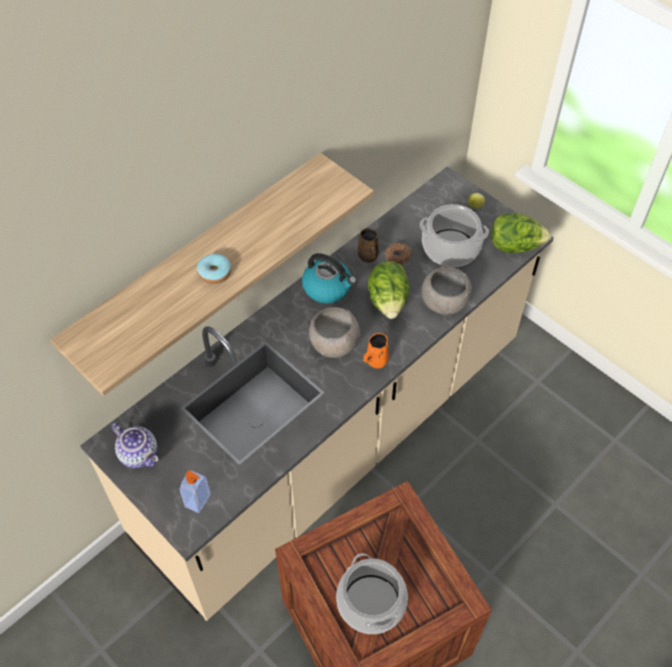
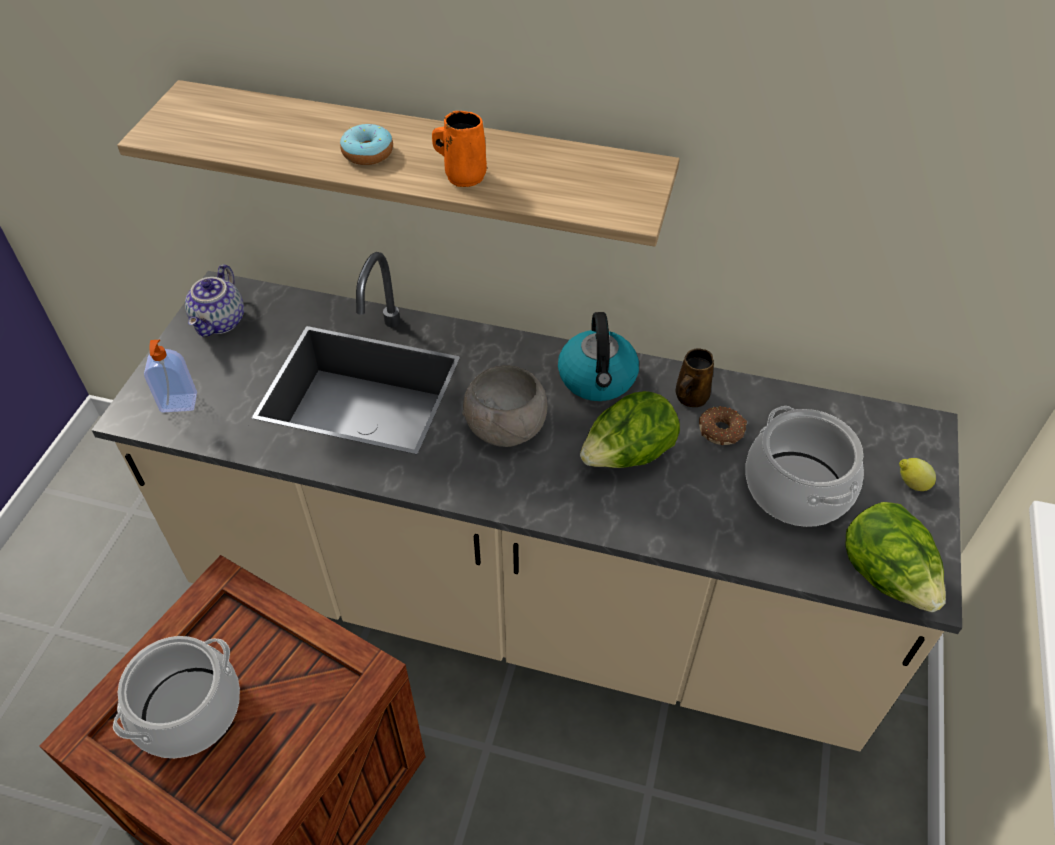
camera: 60 degrees right, 5 degrees down
(375, 361) = (510, 488): orange mug -> orange mug (463, 176)
(443, 303) = (681, 526): grey bowl -> none

